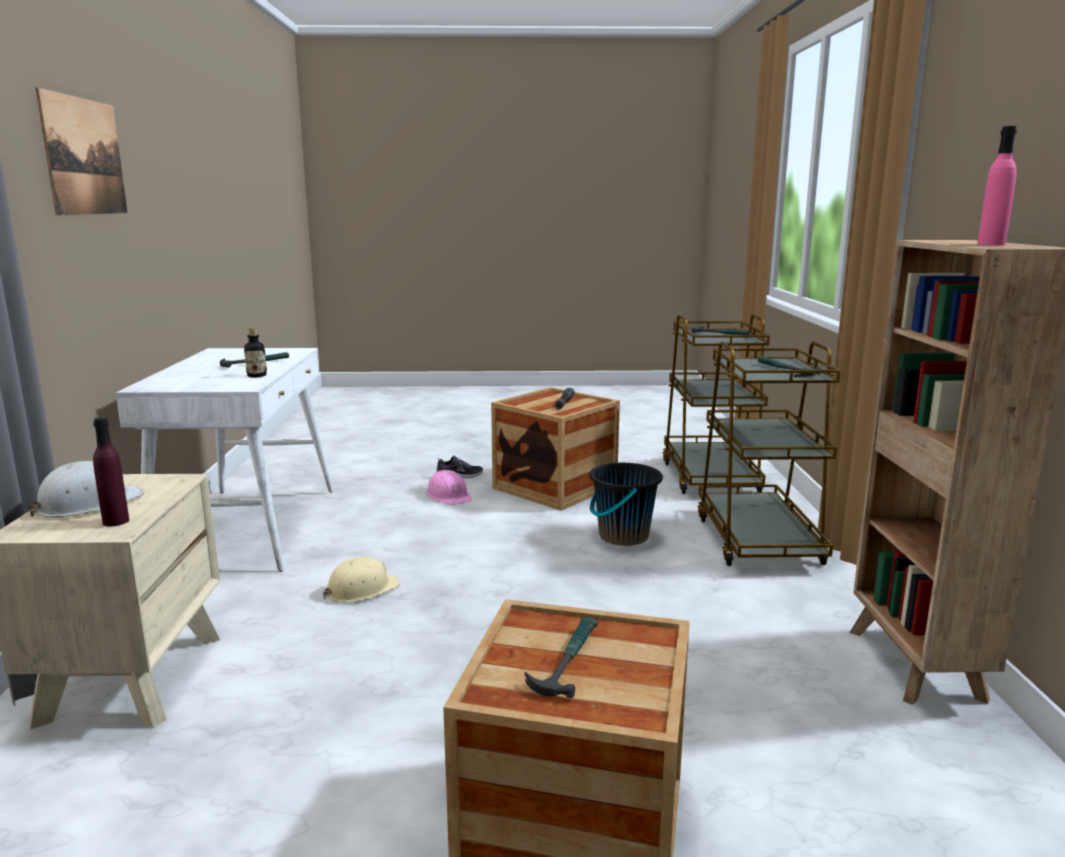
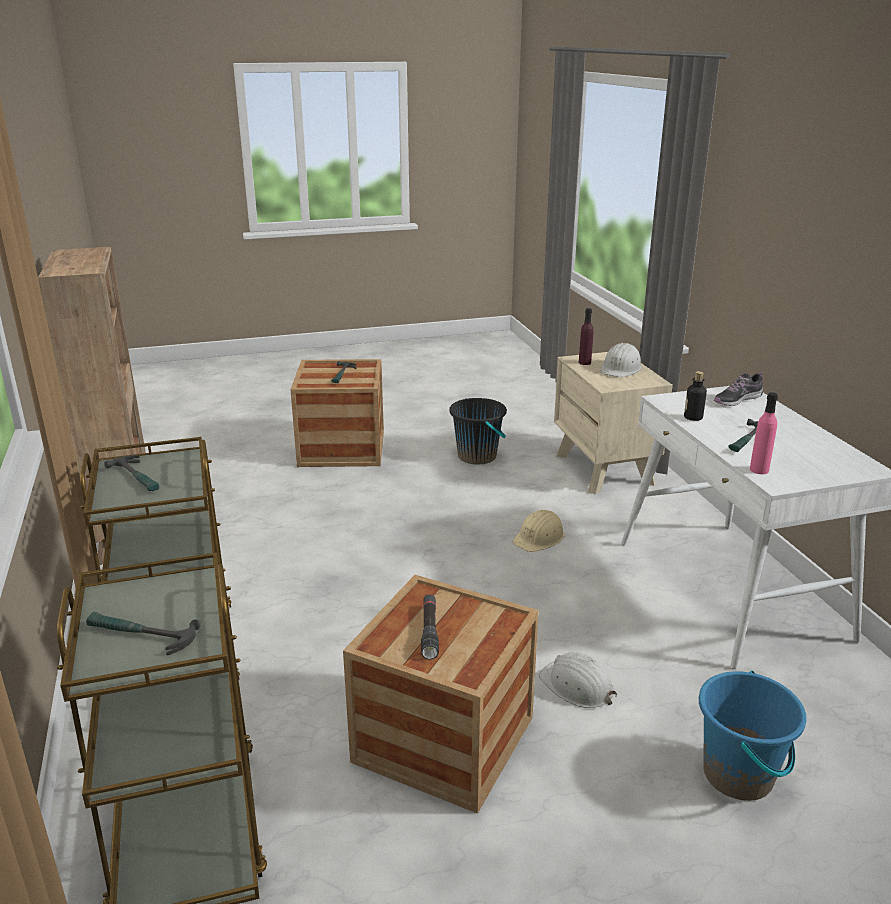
camera: 165 degrees right, 10 degrees up
(84, 156) = (815, 194): picture -> none
(398, 463) = (738, 775): none -> blue bucket
(449, 496) = (577, 686): pink hard hat -> white hard hat
(459, 476) = (604, 746): shoe -> shoe (737, 400)
(623, 536) = (333, 639): black bucket -> black bucket (477, 456)
(991, 244) = (81, 256): pink bottle -> pink bottle (759, 470)

